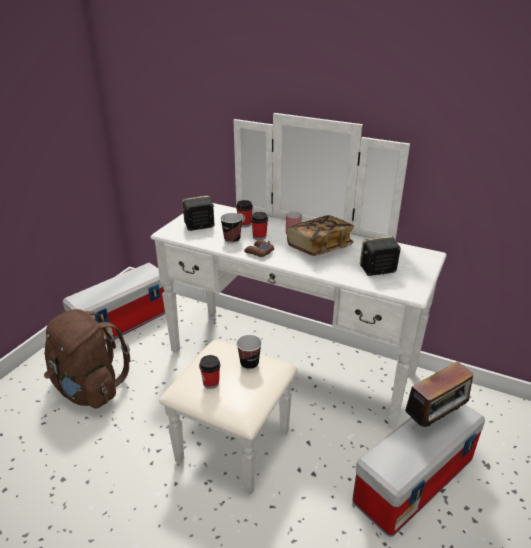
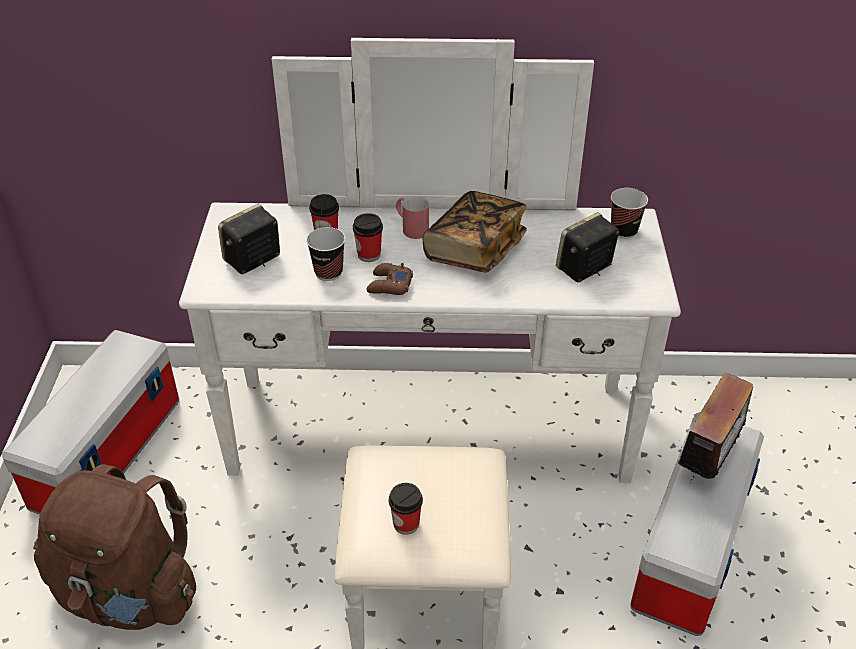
camera: 25 degrees left, 10 degrees up
(249, 364) = (441, 471): cup -> cup (623, 231)

